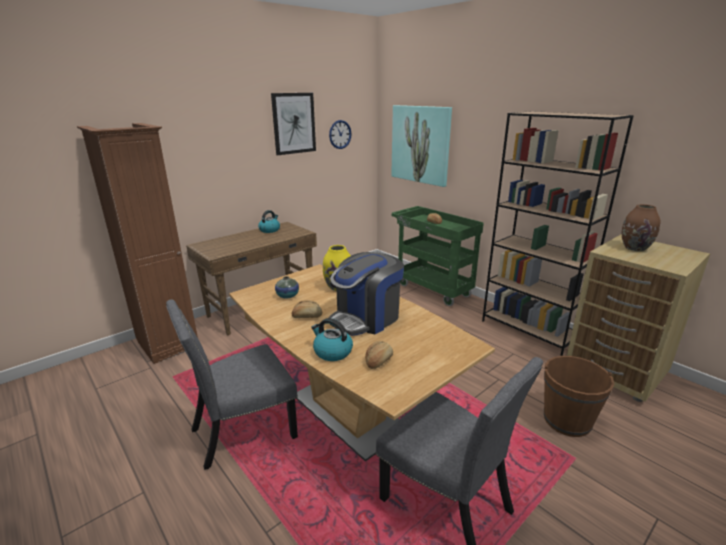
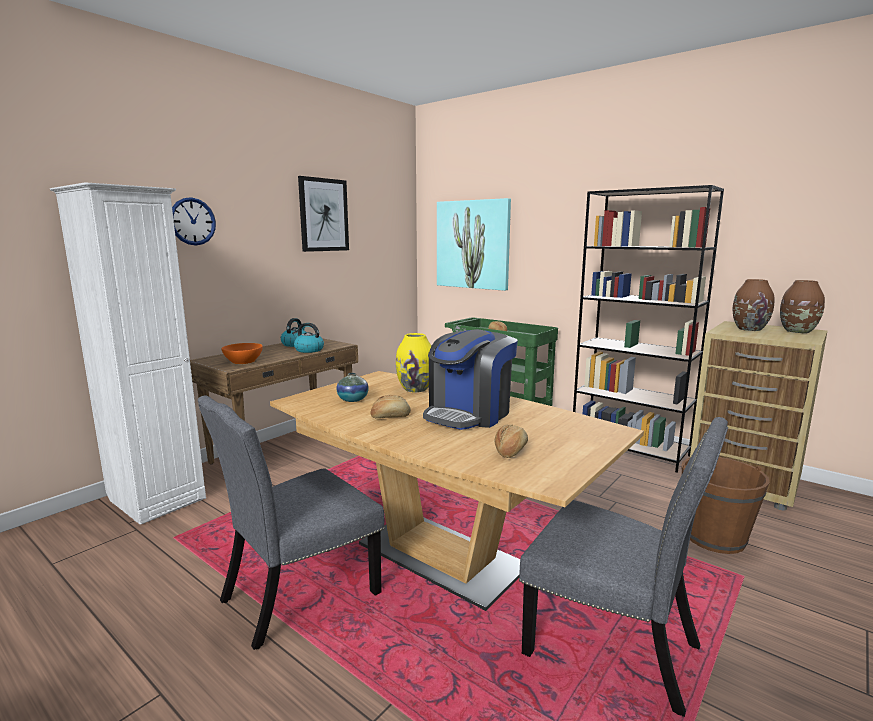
camera: 10 degrees left, 10 degrees down
(168, 343) = (158, 498): brown cabinet -> white cabinet
(225, 248) = (243, 361): none -> orange bowl
(332, 352) = (444, 447): kettle -> kettle (308, 350)
(340, 134) = (375, 233): wall clock -> wall clock (192, 221)
(679, 254) = (798, 331): none -> brown vase

